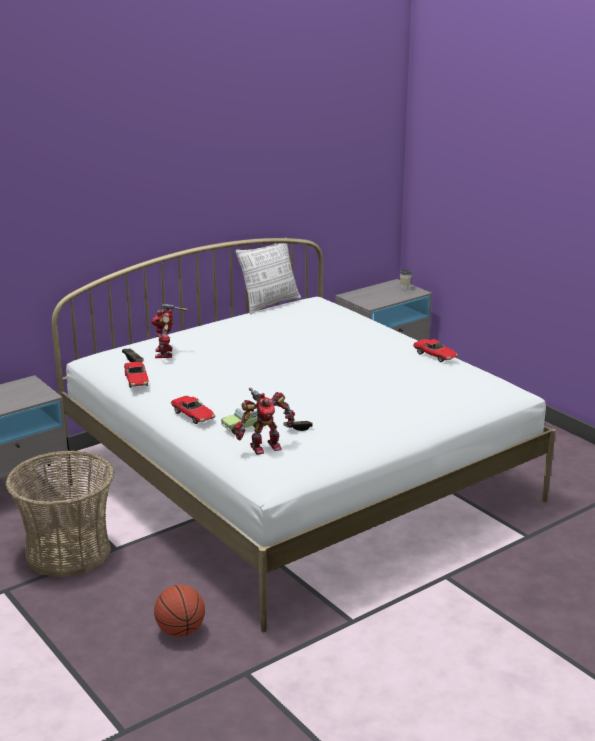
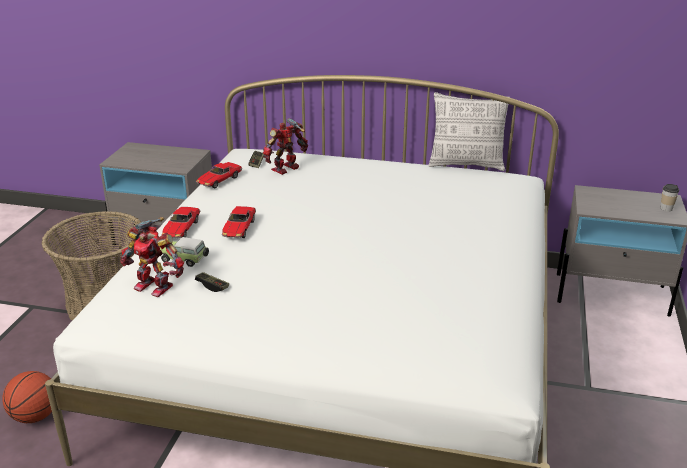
camera: 50 degrees right, 5 degrees up
(435, 355) = (500, 289): toy car -> toy car (239, 229)

